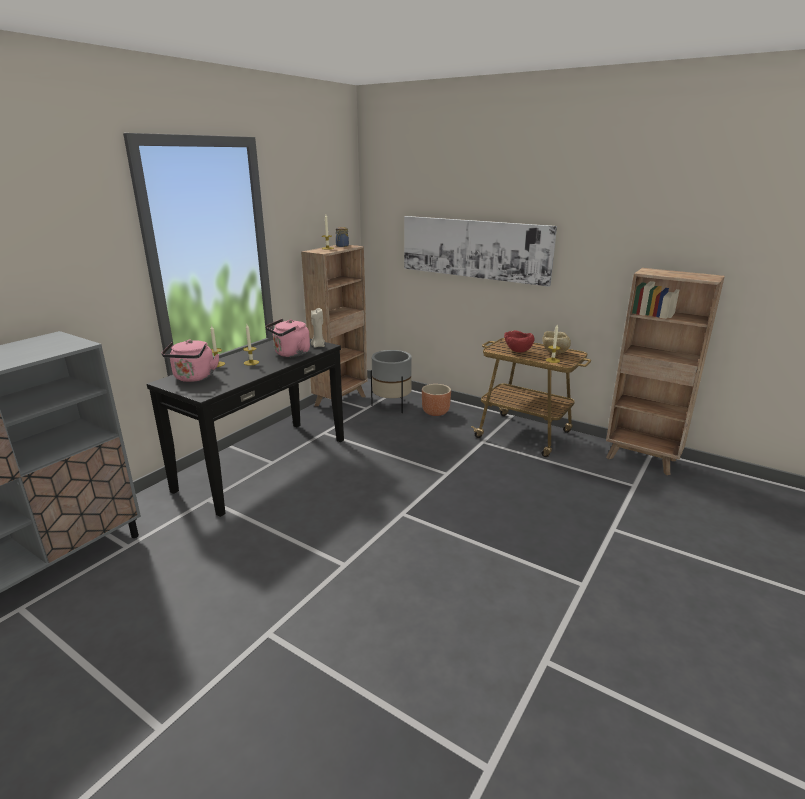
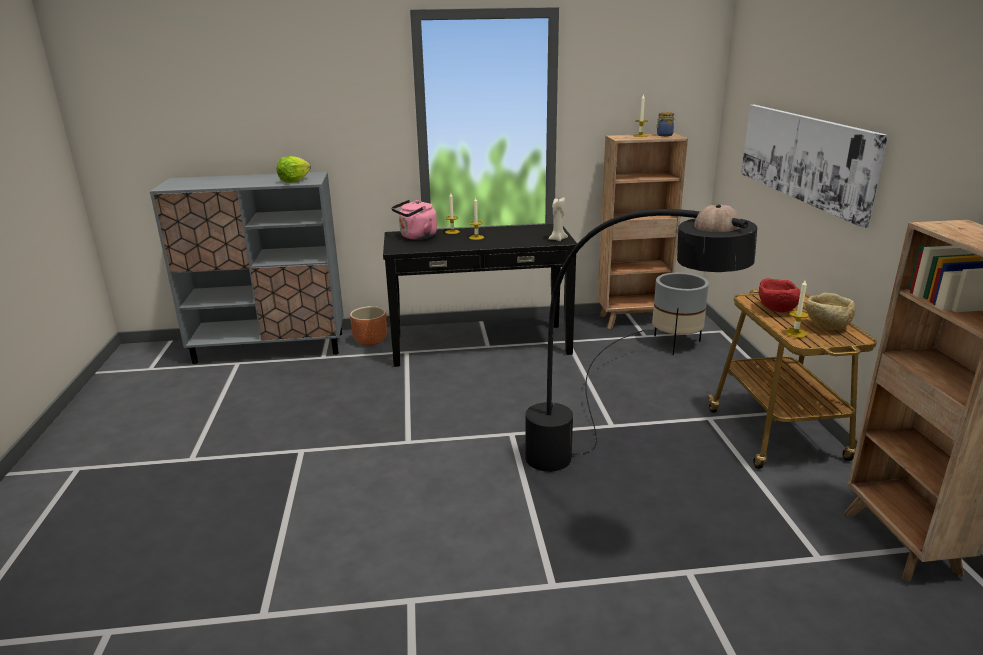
camera: 50 degrees right, 0 degrees up
(52, 348) = (294, 181): none -> lettuce
(290, 354) = (519, 239): pink kettle -> none
(436, 412) = (712, 368): brown planter -> brown planter (371, 341)
(497, 505) = (606, 476): none -> black floor lamp

